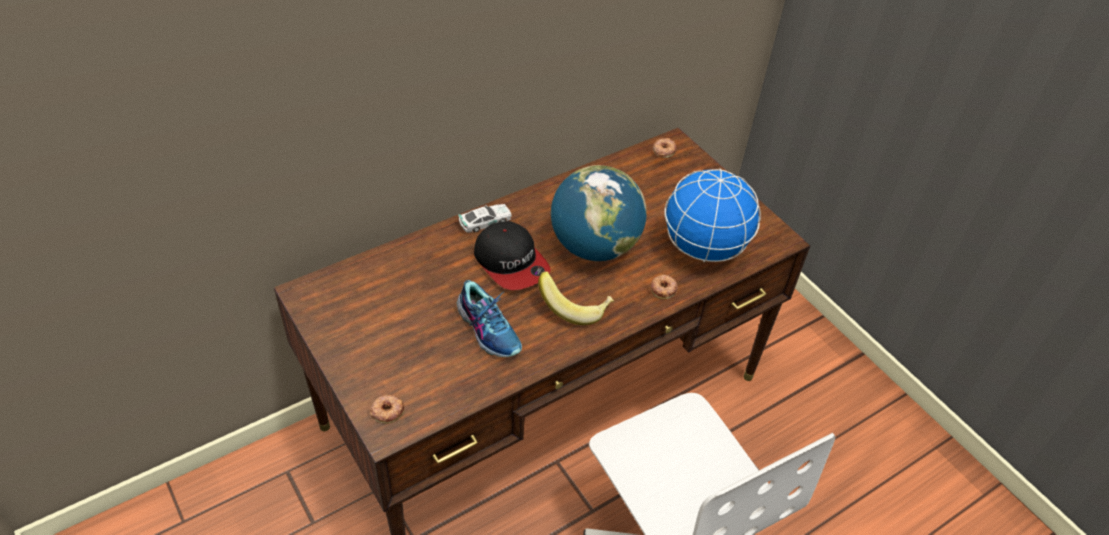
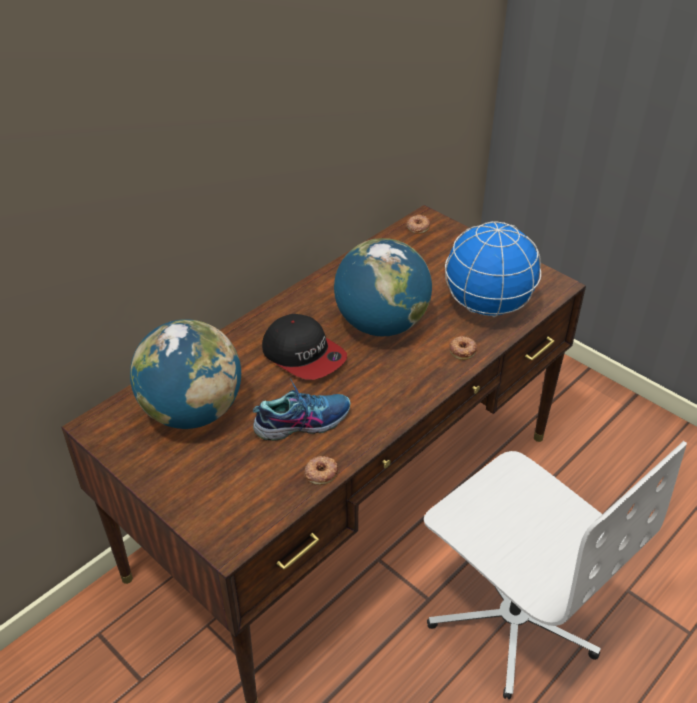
camera: 10 degrees left, 5 degrees down
(387, 411) = (222, 523): donut -> donut (321, 472)
(393, 298) = (192, 412): none -> globe
(485, 221) = (264, 322): toy car -> none
(489, 329) = (302, 421): shoe -> shoe turned 60 degrees counterclockwise
(574, 307) = (382, 384): banana -> none

